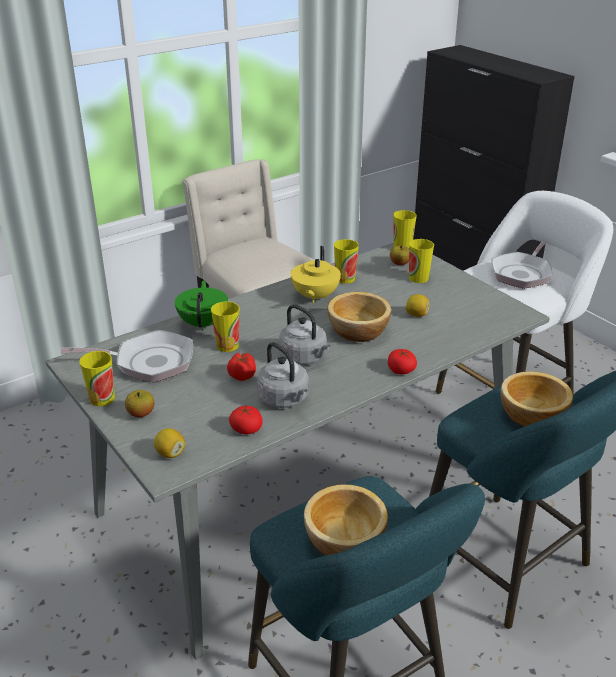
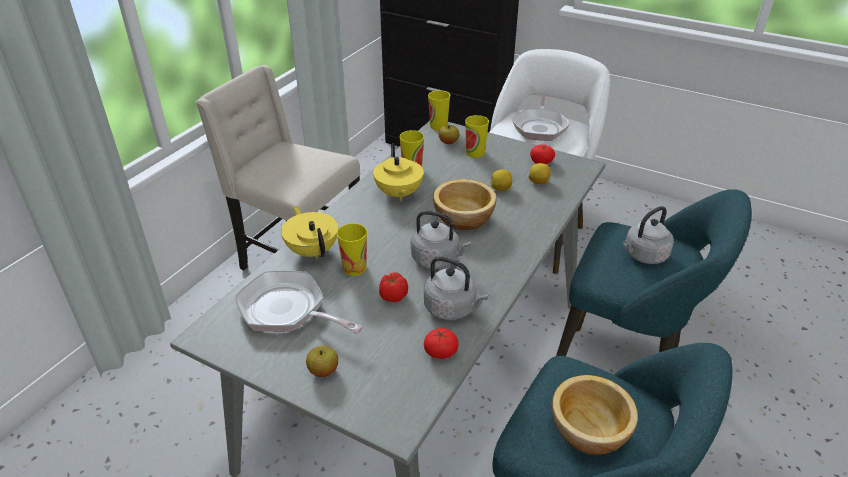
camera: 25 degrees left, 5 degrees up
(102, 398) = (268, 367): cup -> none
(148, 362) = (287, 310): frying pan -> frying pan turned 120 degrees counterclockwise
(170, 453) = (387, 405): lemon -> lemon (539, 182)
(203, 323) = (312, 251): green teapot -> yellow teapot
(401, 370) = (529, 246): tomato -> tomato (541, 162)
(532, 416) = (644, 256): bowl -> grey kettle

